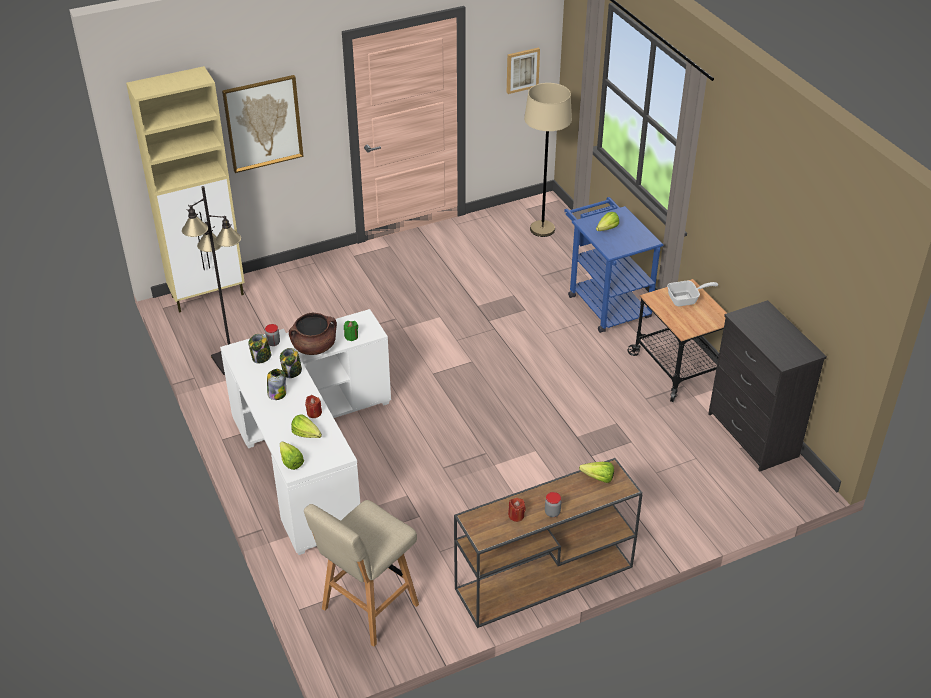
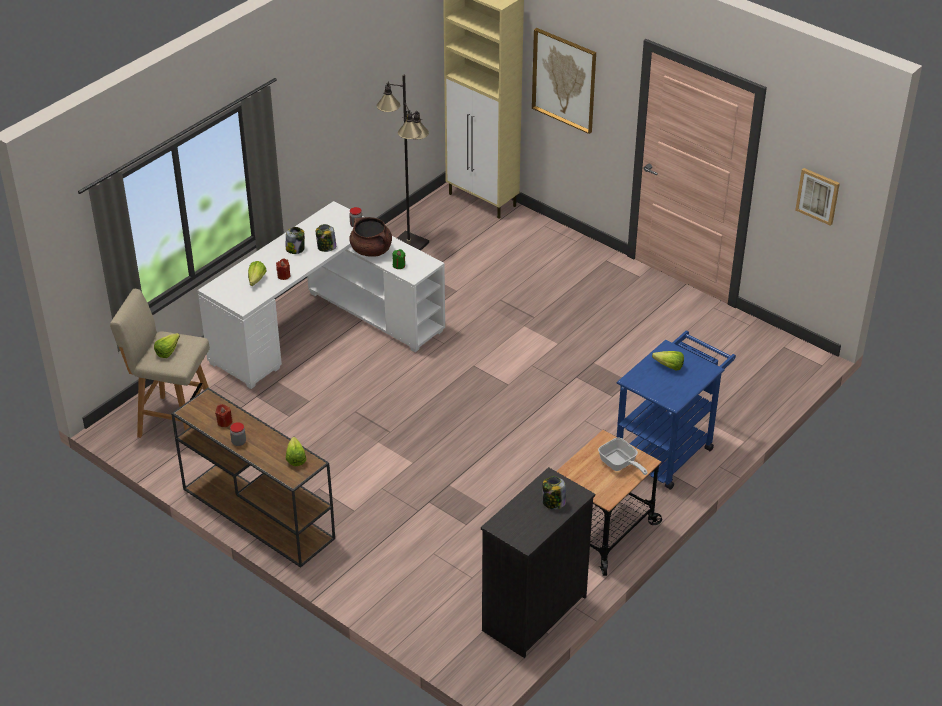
camera: 65 degrees right, 0 degrees up
(261, 357) = (333, 225): jar -> jar (553, 503)
(290, 460) = (223, 282): lettuce -> lettuce (170, 350)
(542, 229) = (757, 369): beige floor lamp -> none

